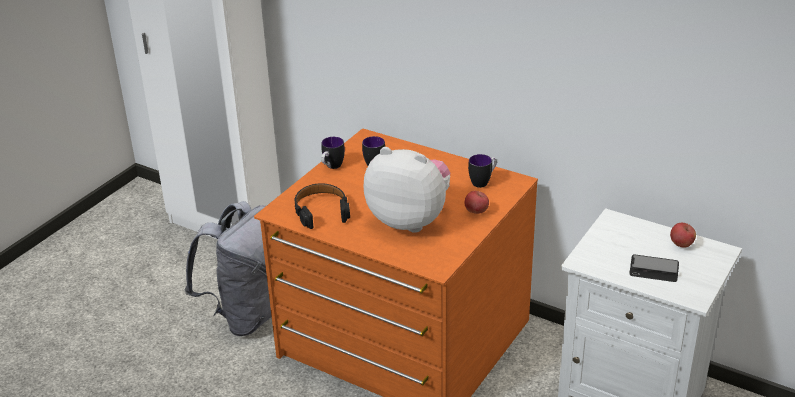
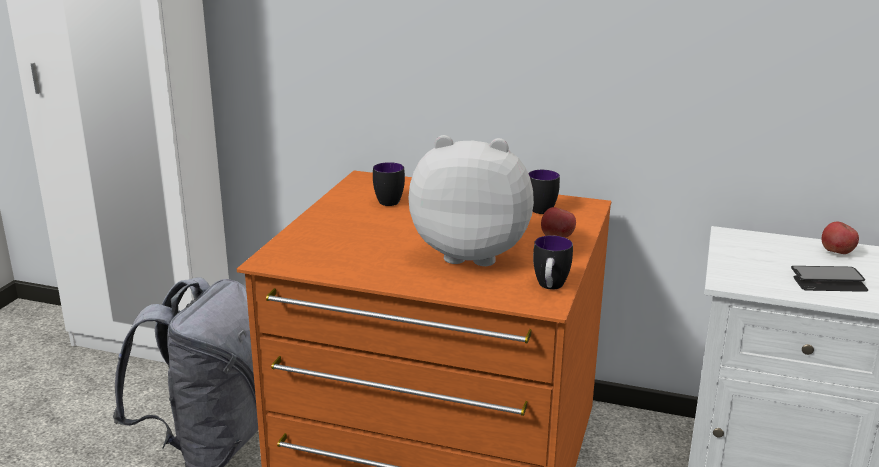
camera: 15 degrees left, 10 degrees down
(321, 211) = (338, 254): black headphones -> none
(331, 167) = (330, 209): mug -> mug (550, 287)

